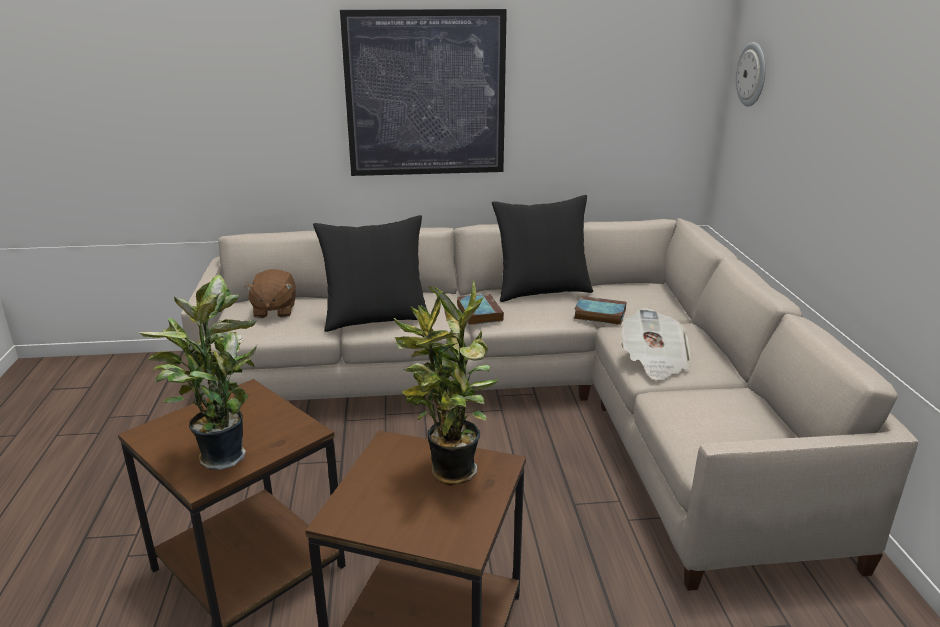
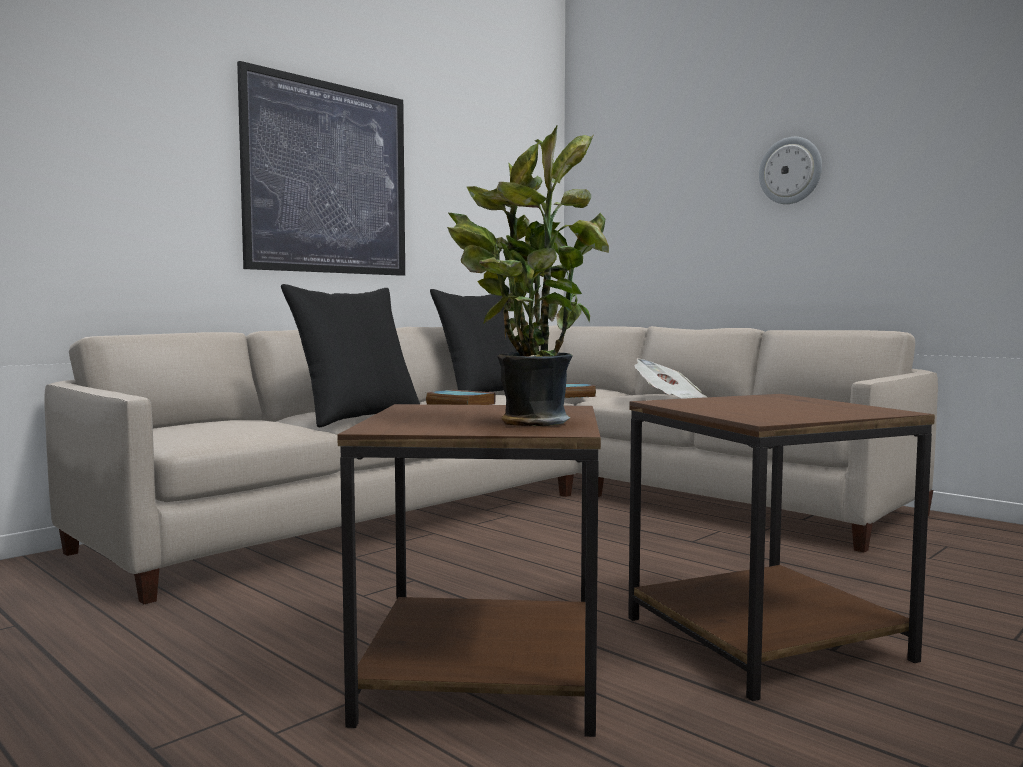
camera: 40 degrees left, 20 degrees down
(274, 310) = (208, 425): brown plush toy -> none
(449, 474) = (761, 401): potted plant -> none
(752, 74) = (603, 186): wall clock -> wall clock (790, 171)

